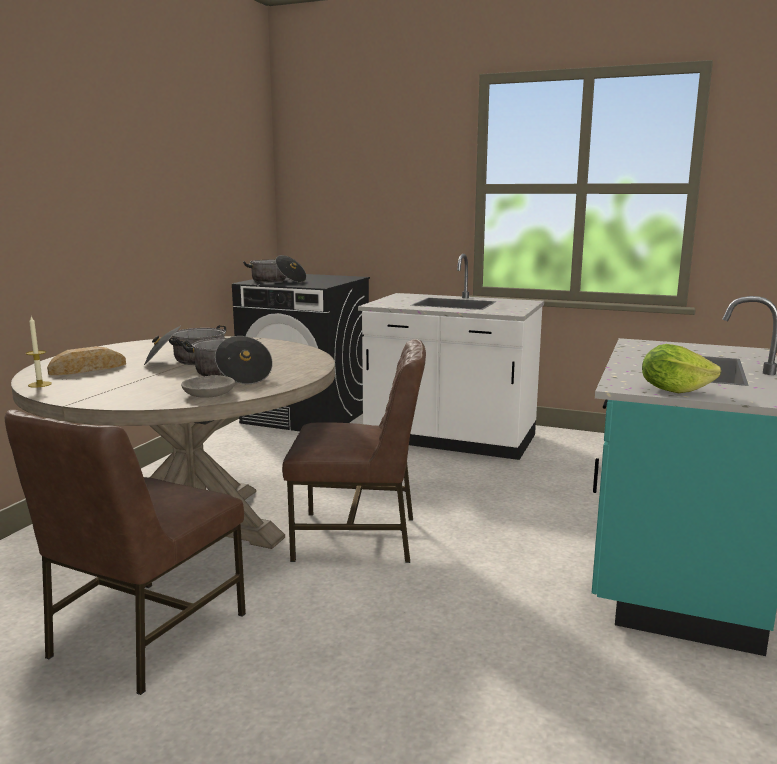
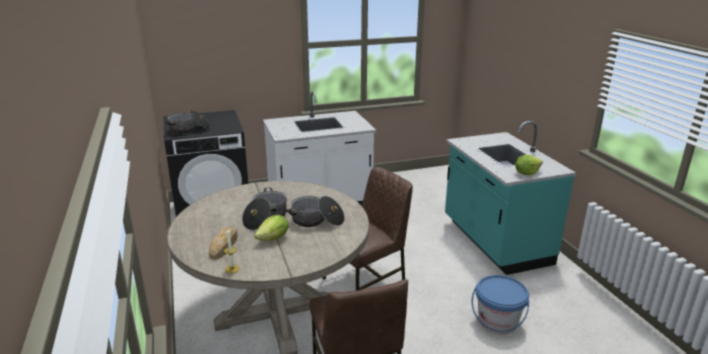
camera: 40 degrees left, 10 degrees up
(144, 376) = (273, 238): none -> lettuce
(209, 394) = (340, 238): grey bowl -> none
(476, 681) = (497, 321): none -> blue bucket

